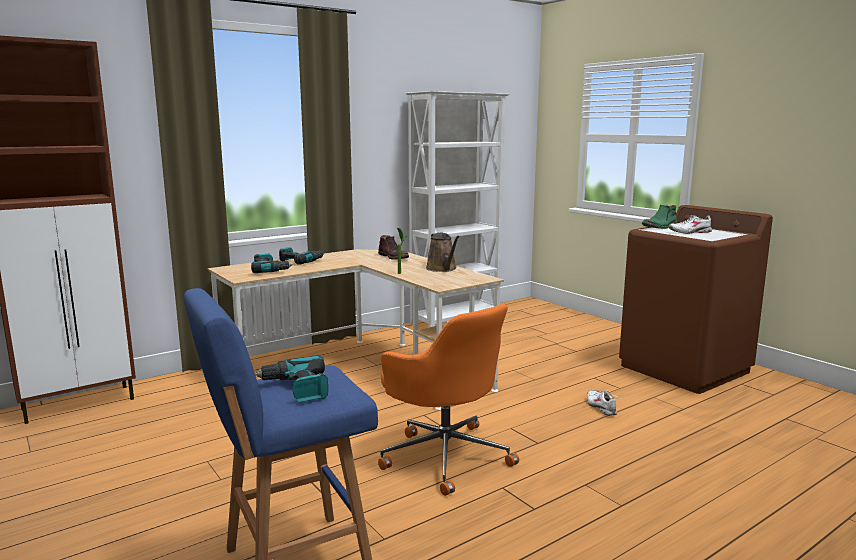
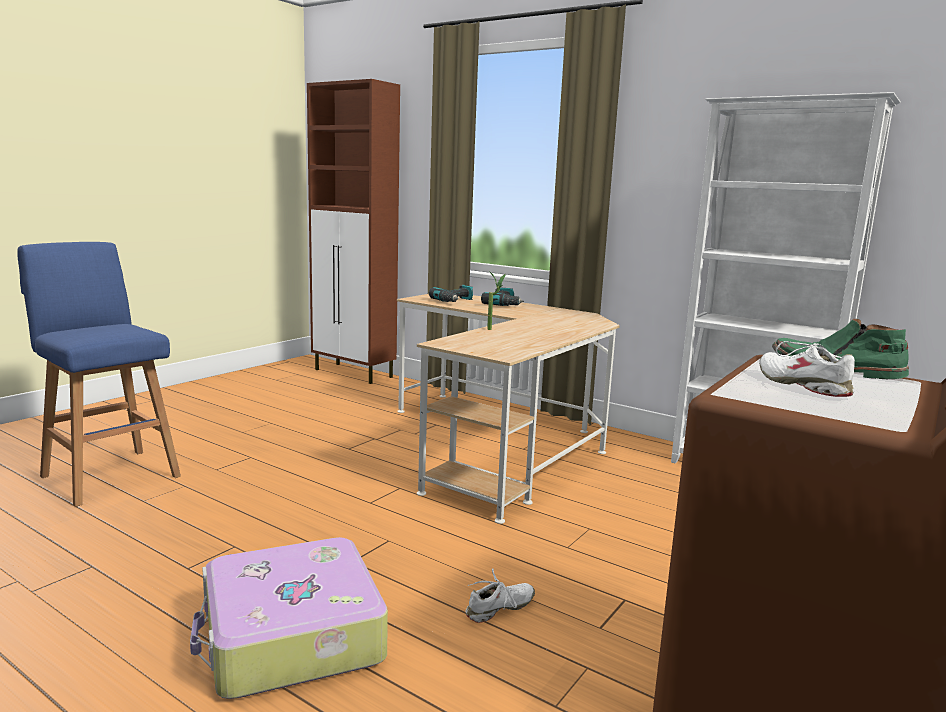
camera: 70 degrees right, 0 degrees up
(296, 389) = (97, 329): power drill -> none
(394, 257) = (572, 324): brown boot -> none
(442, 269) = (534, 340): brown watering can -> none
(445, 455) = (304, 509): orange office chair -> none
(630, 469) = (291, 637): none -> suitcase

